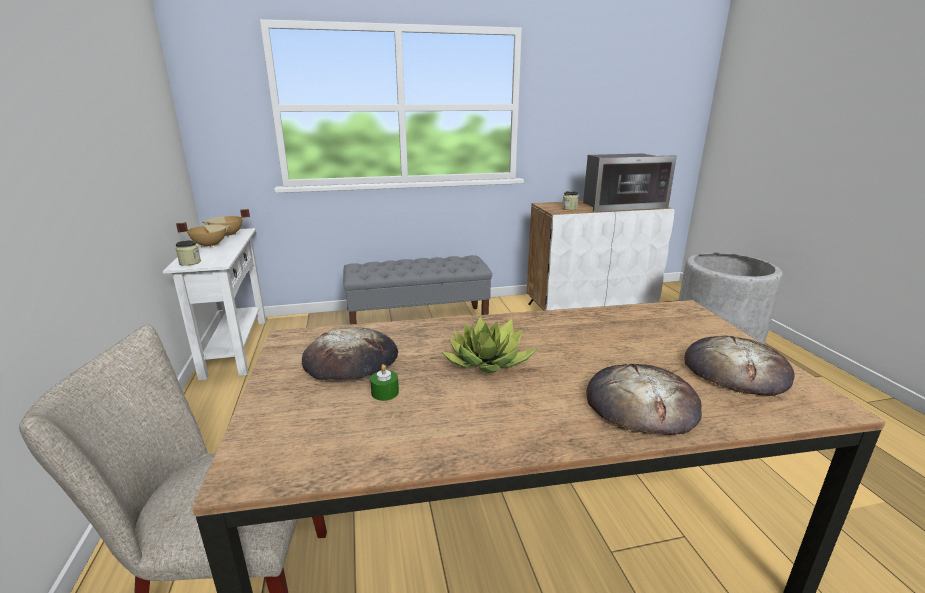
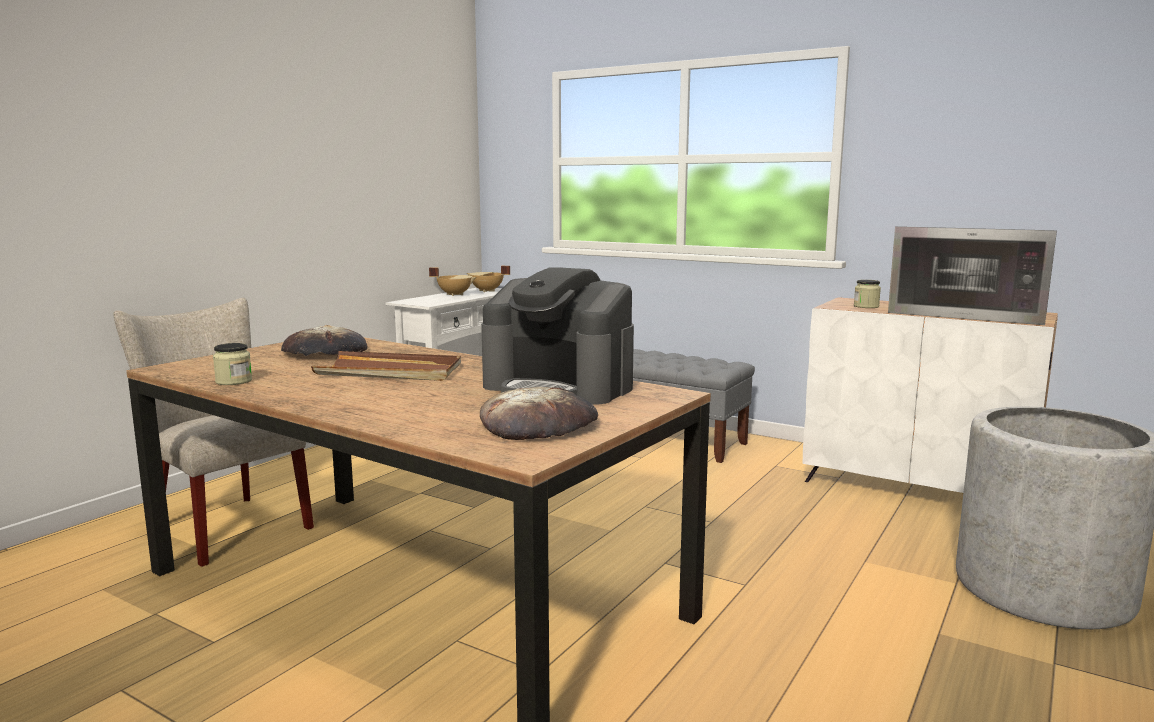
camera: 45 degrees right, 10 degrees down
(190, 262) = (413, 301): jar -> jar (234, 381)
(385, 392) = (295, 365): green candle -> none
(488, 362) = (390, 372): potted plant -> brown tray
(628, 327) = (559, 387): none -> coffee machine
(641, 403) = (400, 410): bread -> none

